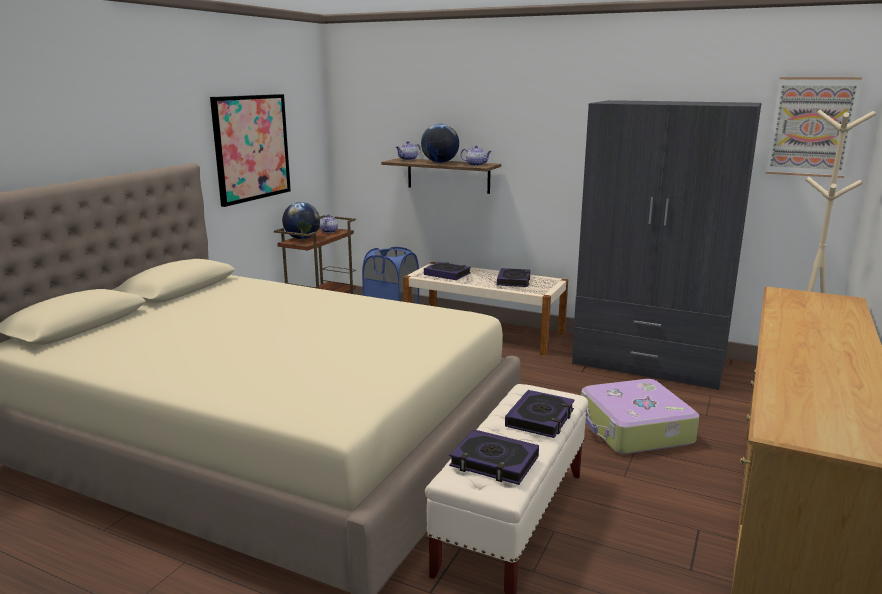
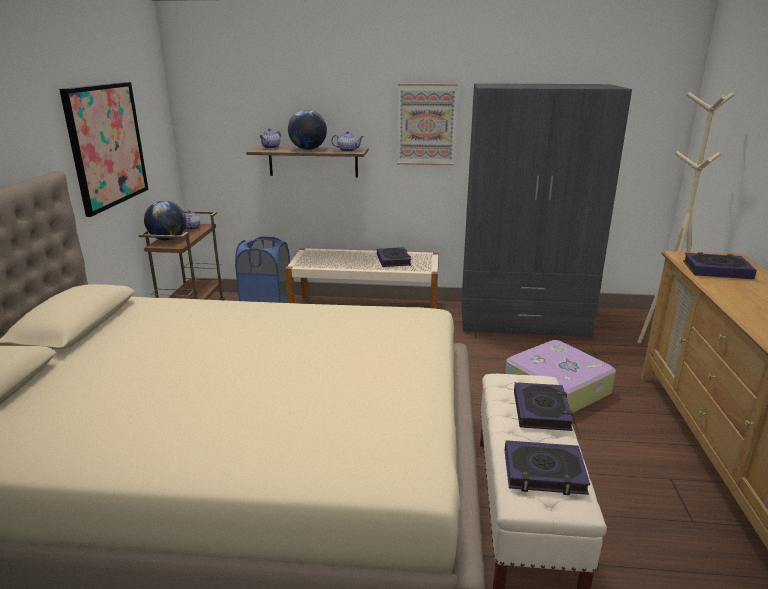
camera: 20 degrees left, 5 degrees up
(447, 274) = (326, 260): book -> book (716, 270)
(811, 127) = (648, 105): picture -> picture (426, 125)

